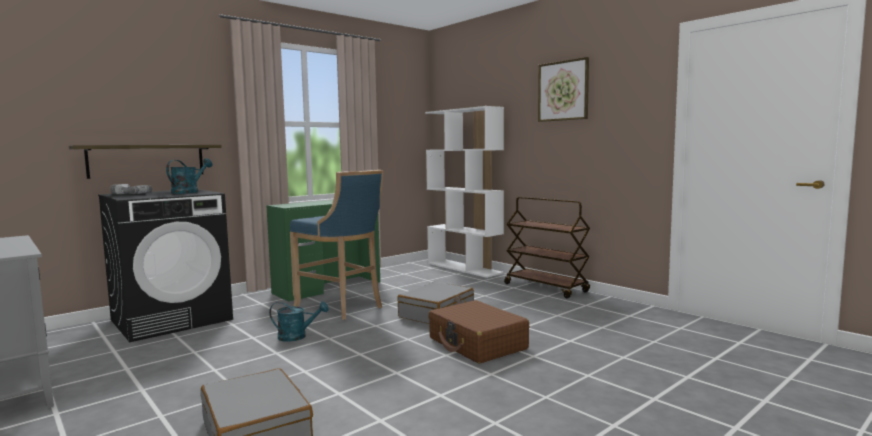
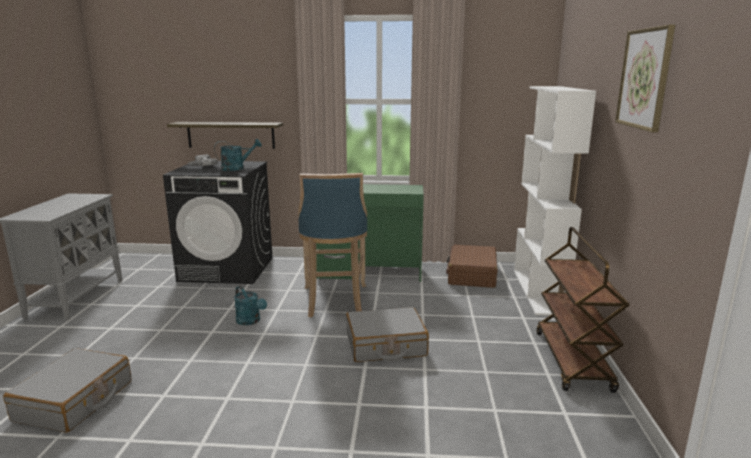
camera: 45 degrees right, 10 degrees up
(477, 344) = (339, 403): brown suitcase -> brown suitcase (471, 275)

